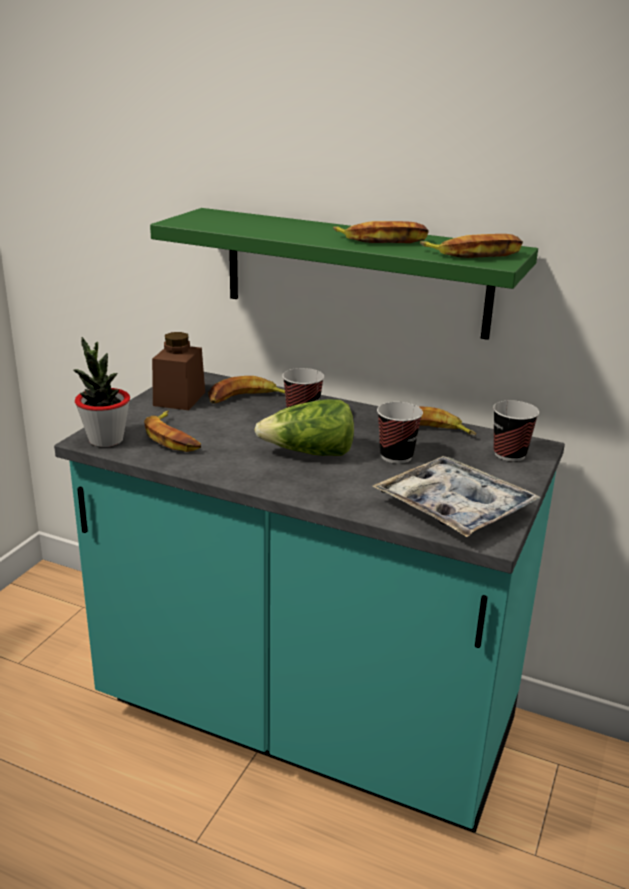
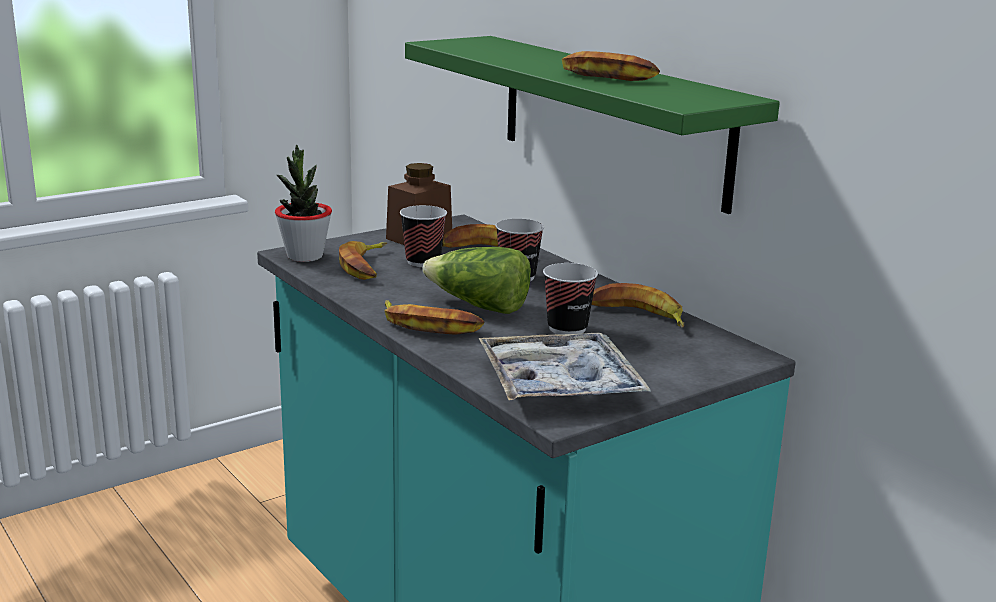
camera: 30 degrees right, 5 degrees down
(474, 254) = (677, 96): banana -> banana (429, 325)
(509, 454) = (703, 355): cup -> cup (423, 262)

